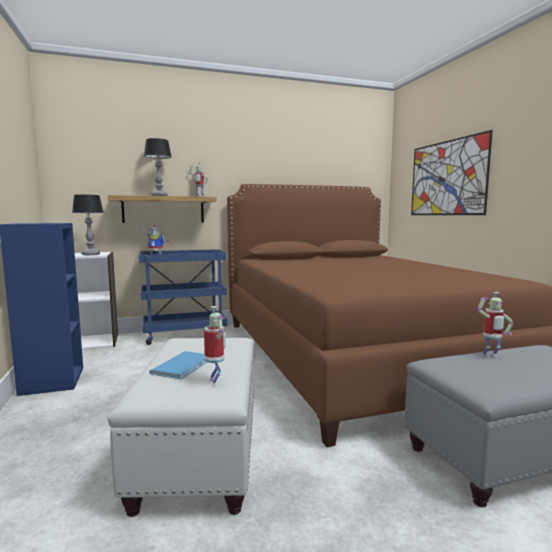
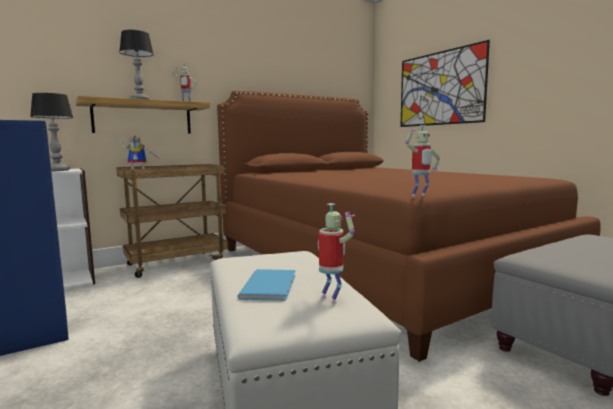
camera: 15 degrees left, 0 degrees up
(185, 335) = (177, 263): blue cart -> brown cart
(490, 356) = (562, 247): toy robot -> toy robot (419, 196)

